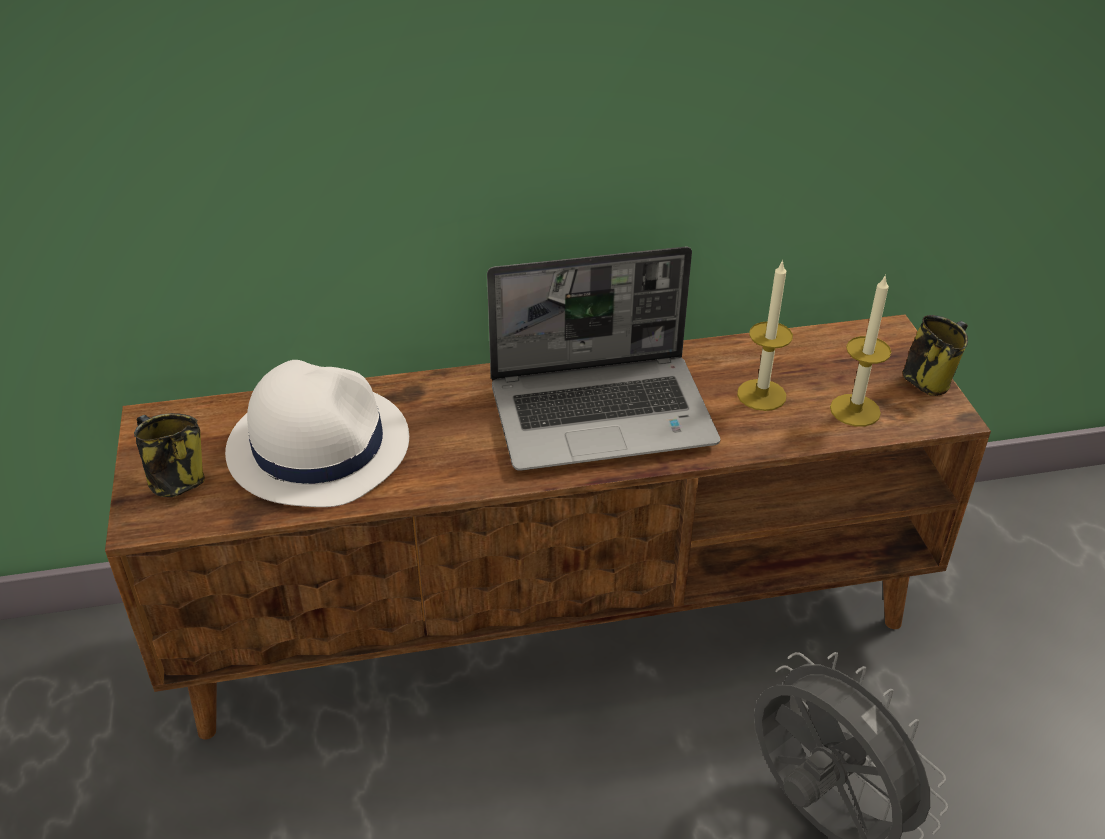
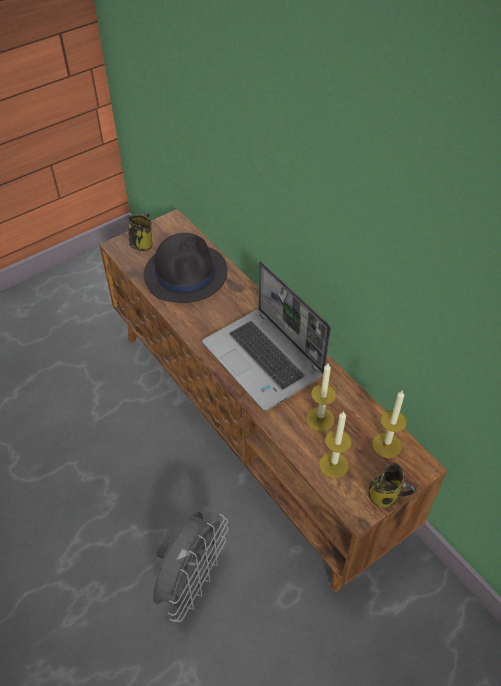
camera: 65 degrees right, 10 degrees up
(318, 445) = (186, 273): white hat -> black hat
(841, 349) = (386, 445): none -> candle

